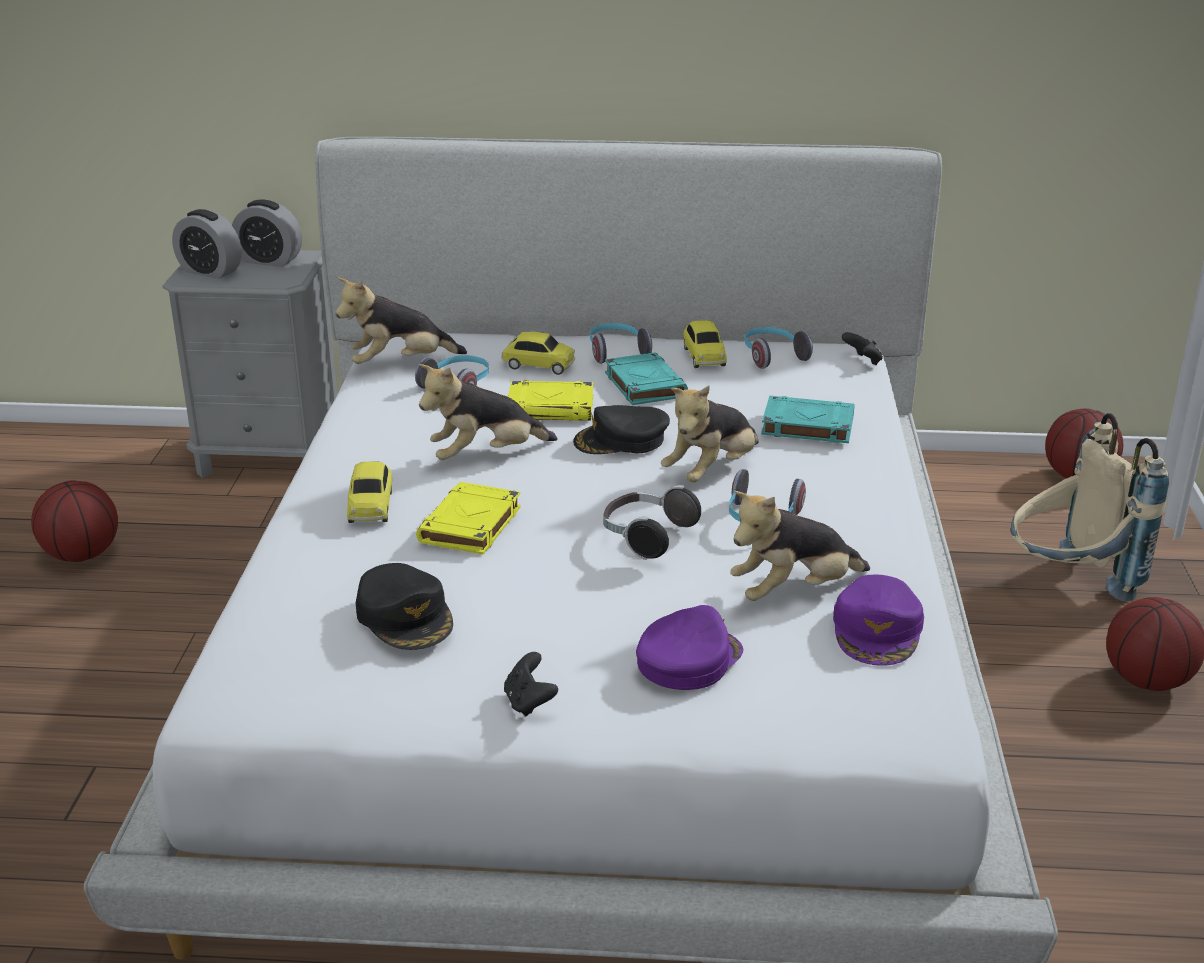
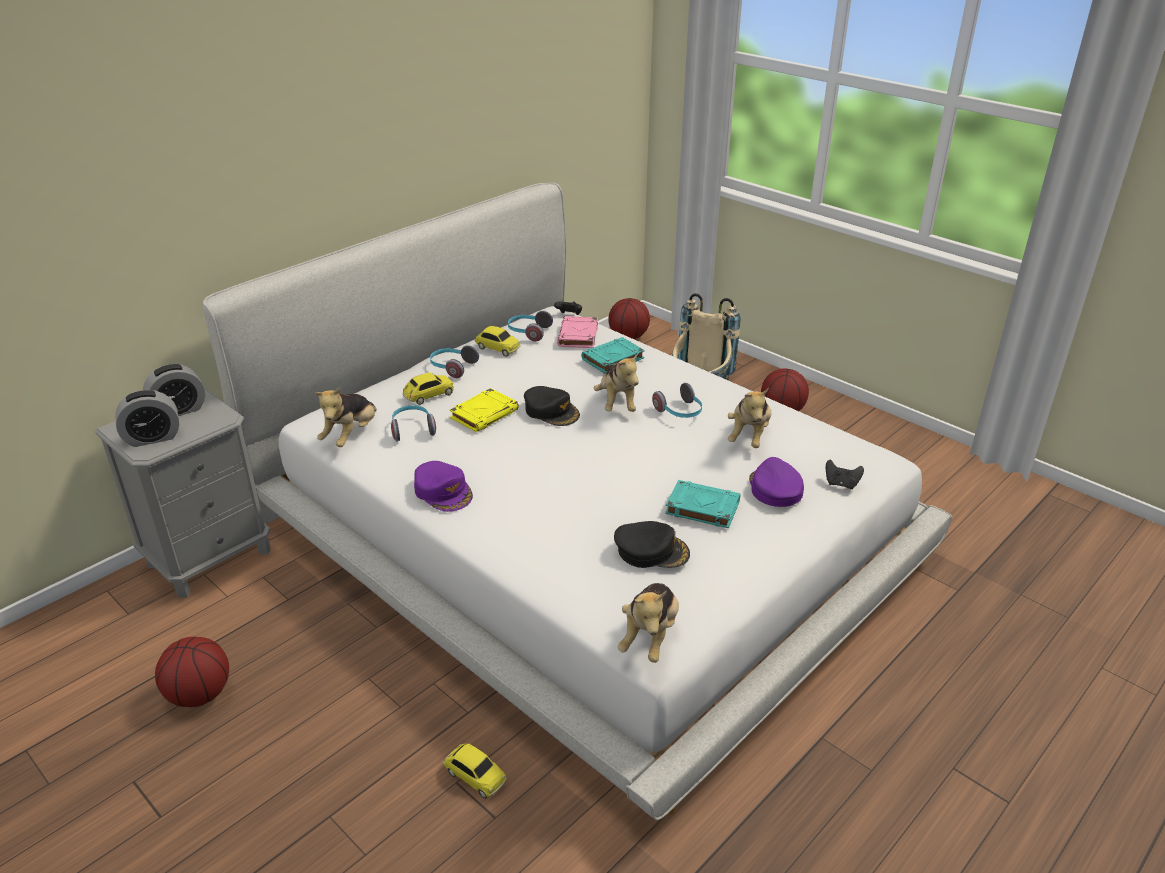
camera: 50 degrees left, 5 degrees up
(371, 506) = (512, 515): toy car -> toy car (475, 776)
(470, 526) = (583, 492): yellow book -> none
(485, 456) = (507, 456): plush toy -> plush toy (649, 636)
(529, 702) = (762, 549): black game controller -> black game controller (841, 484)
(621, 440) = (551, 411): black cap -> black cap turned 75 degrees counterclockwise
(644, 384) = (502, 377): turquoise book -> turquoise book (701, 508)
(646, 537) = (657, 449): headphones -> none
(819, 385) = (578, 336): none -> pink book
(878, 630) = (803, 432): purple cap -> purple cap (443, 491)

